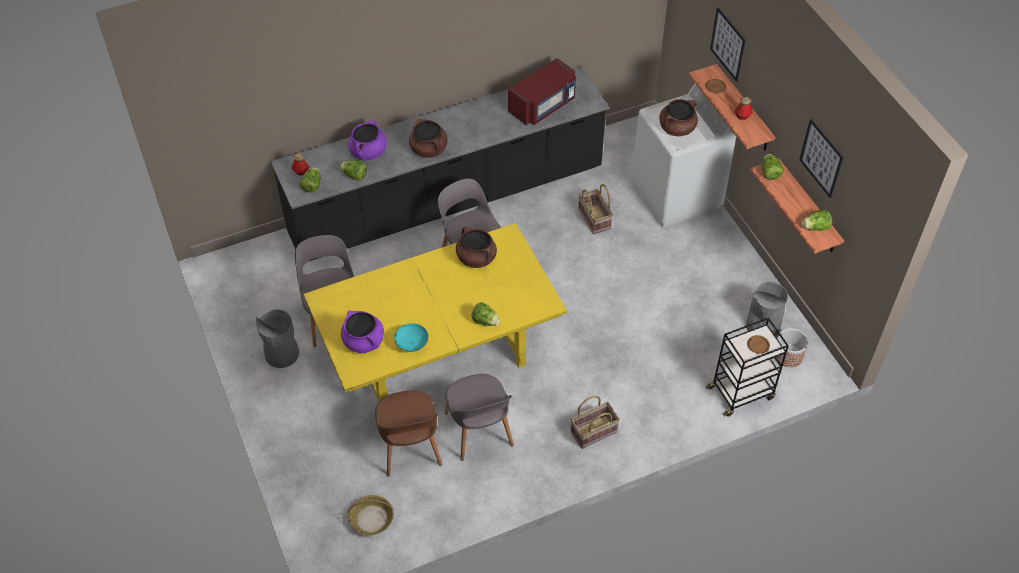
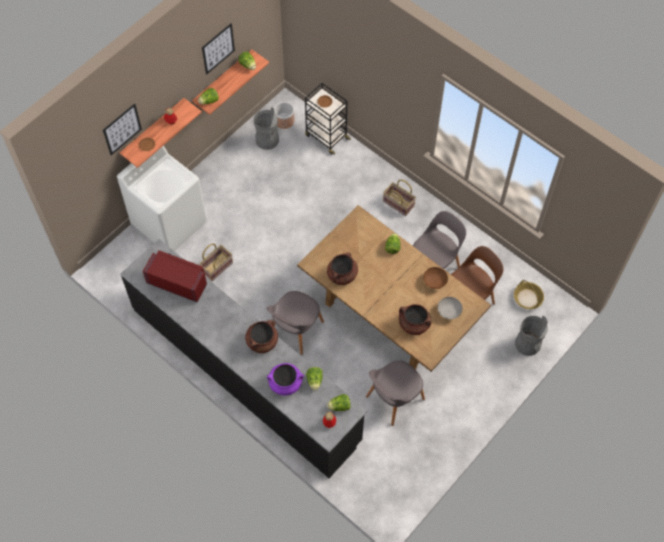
camera: 115 degrees left, 10 degrees up
(282, 354) = (441, 417): grey trash can -> grey trash can (527, 344)
(364, 341) = (448, 311): purple cooking pot -> grey bowl
(411, 344) = (435, 282): turquoise bowl -> brown bowl
(439, 356) = (389, 315): yellow dining table -> brown dining table
(677, 128) = (169, 182): brown cooking pot -> brown cooking pot (413, 324)

